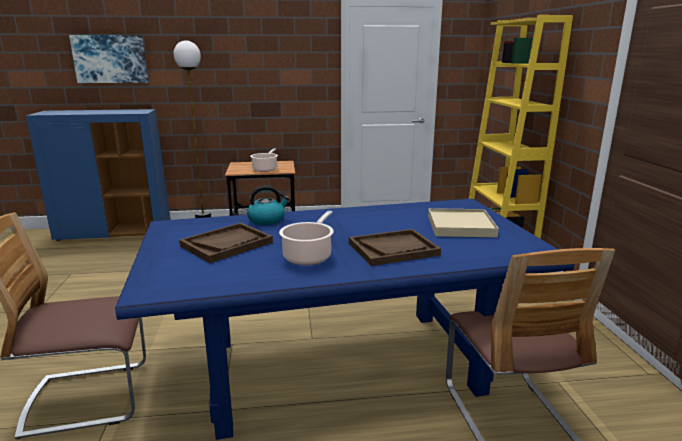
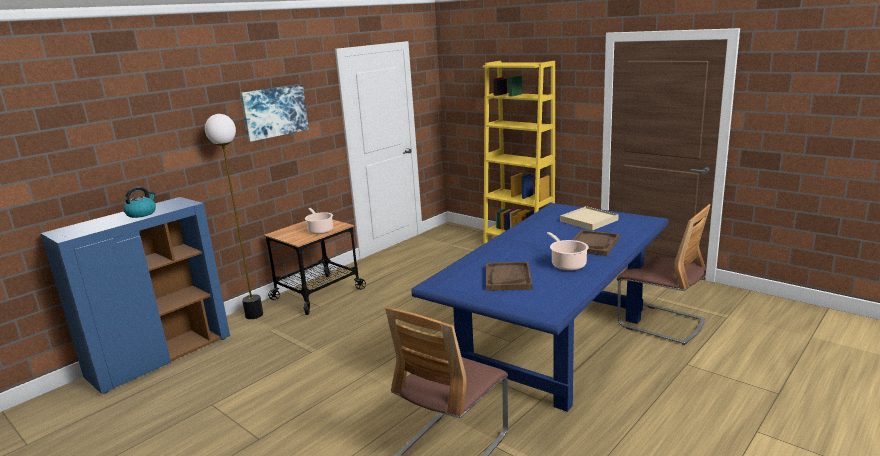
camera: 40 degrees left, 0 degrees up
(110, 59) = (118, 149): picture -> picture (274, 111)
(267, 220) = (483, 257): kettle -> kettle (142, 214)

